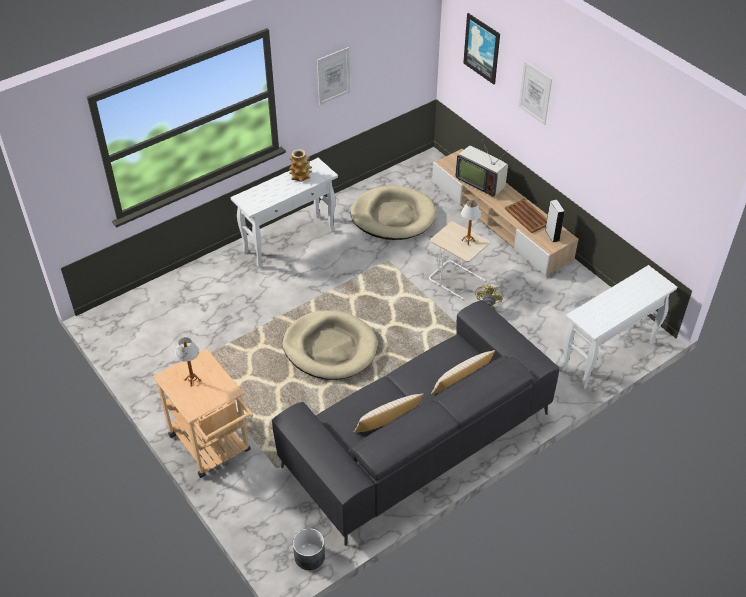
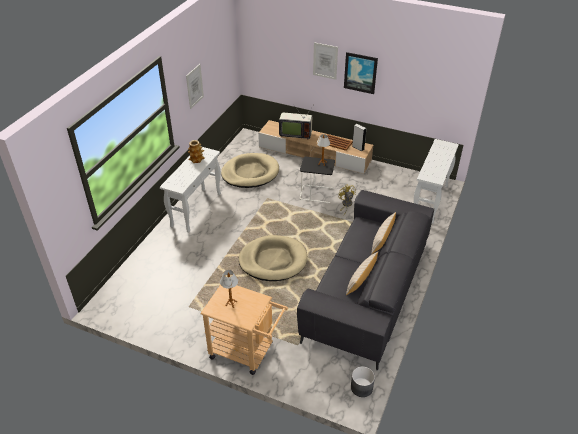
camera: 30 degrees left, 5 degrees down
(457, 280) = (317, 194): beige side table -> black side table
(482, 48) = (277, 45): picture -> picture (360, 72)

